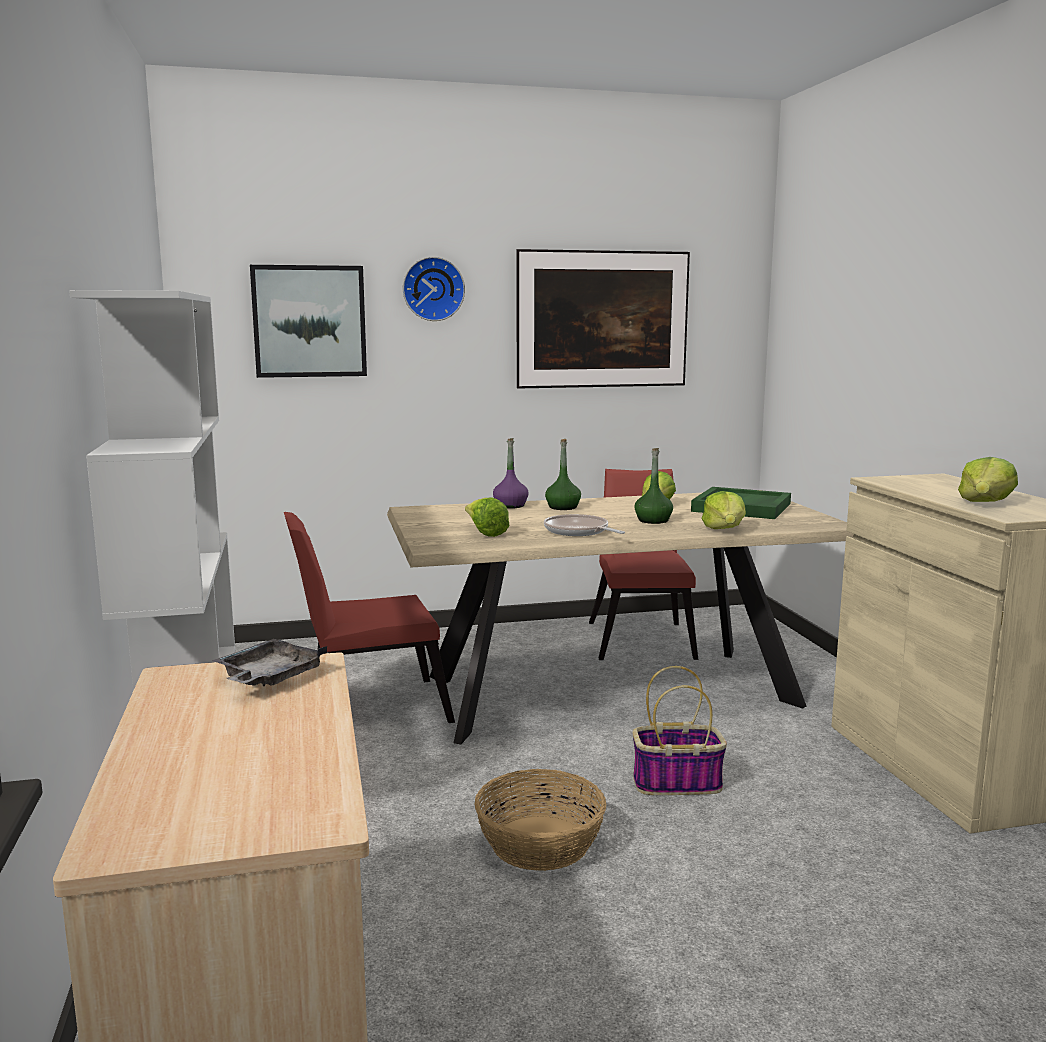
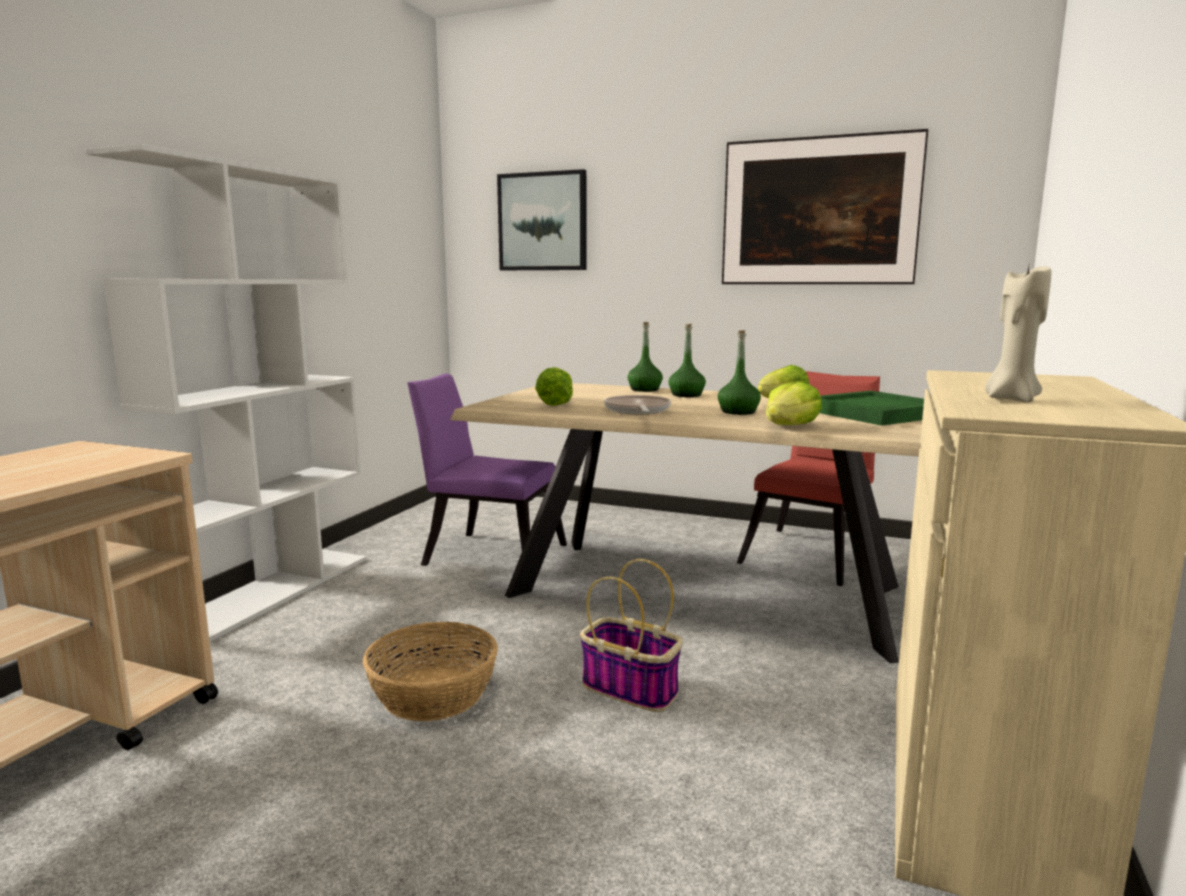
camera: 35 degrees right, 0 degrees up
(269, 677) = (102, 457): grey tray -> none
(367, 709) = (488, 554): red chair -> purple chair
(433, 289) = (646, 188): wall clock -> none
(510, 506) = (644, 390): purple bottle -> green bottle
(985, 503) = (1010, 399): lettuce -> beige candle

